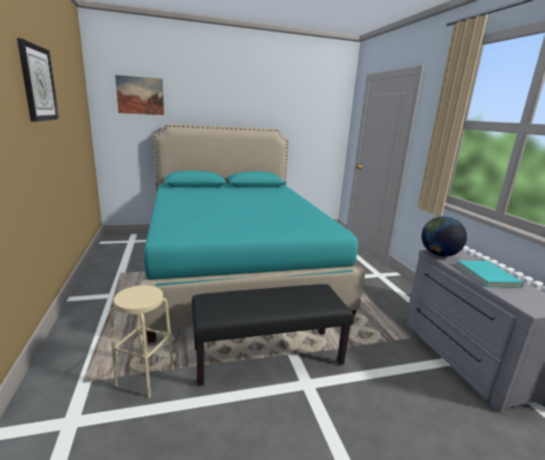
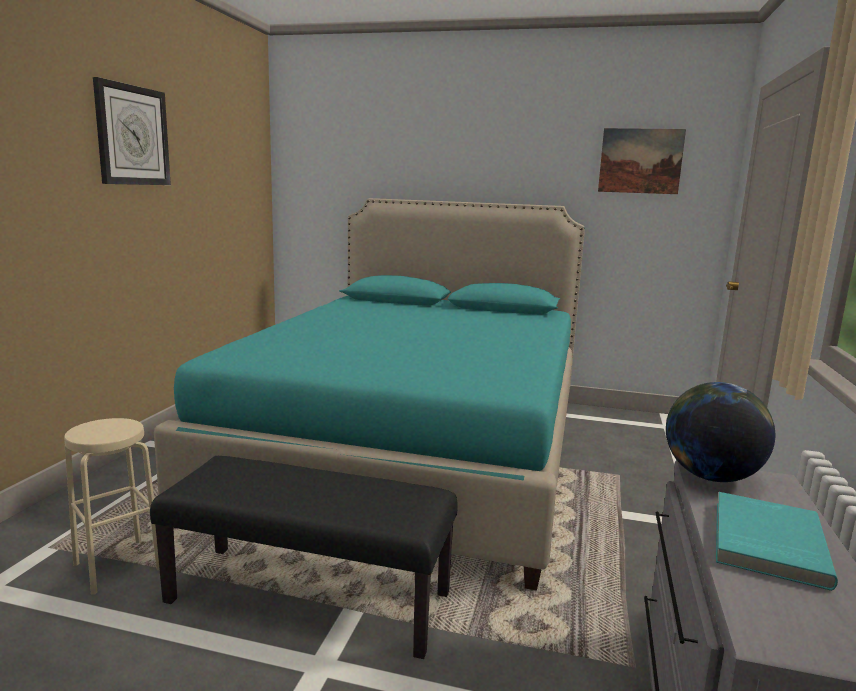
camera: 30 degrees right, 5 degrees down
(140, 95) = (339, 155): picture -> picture (640, 161)

